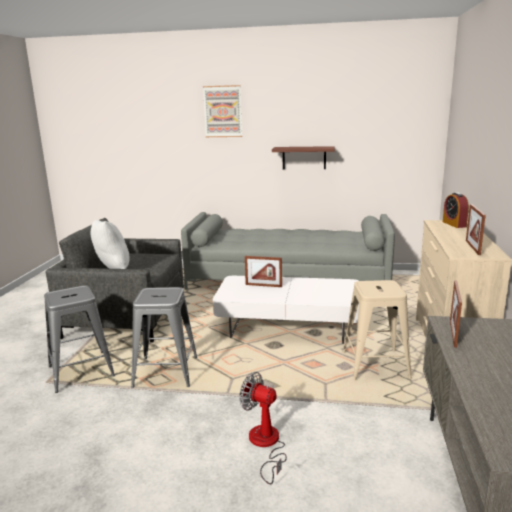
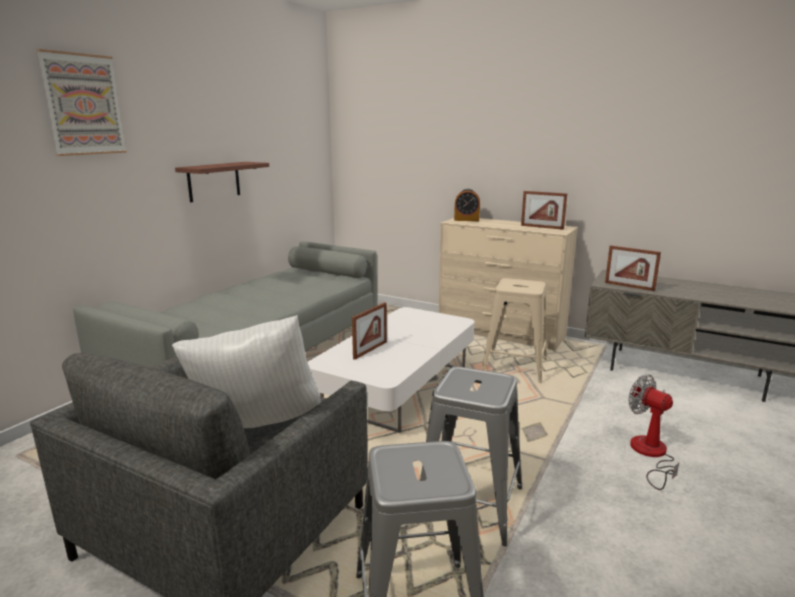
camera: 70 degrees left, 0 degrees up
(265, 445) = (650, 455): fan -> fan turned 90 degrees clockwise

